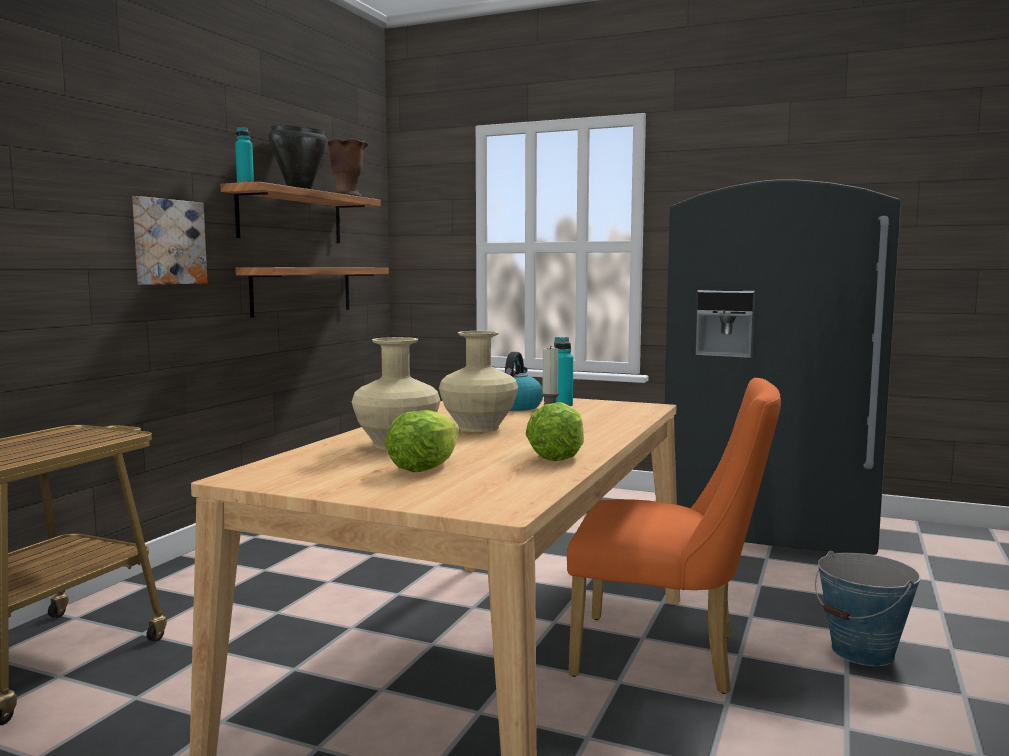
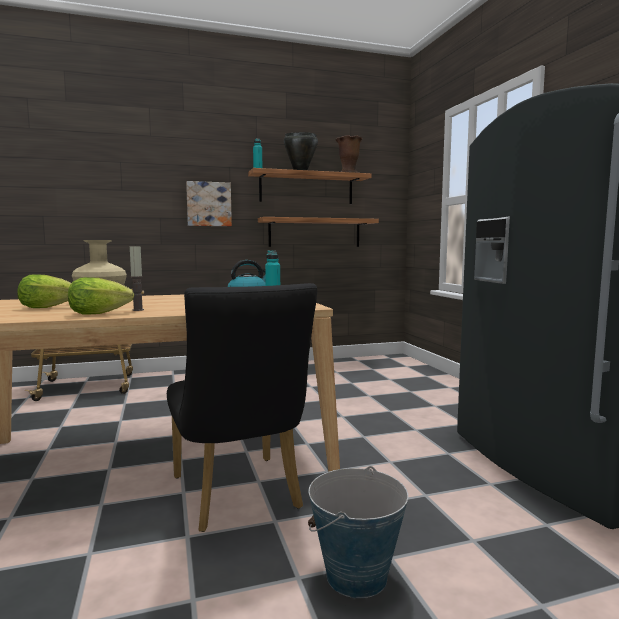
camera: 50 degrees right, 0 degrees up
(479, 428) = (168, 301): beige vase -> none
(669, 656) = (239, 497): orange chair -> black chair

